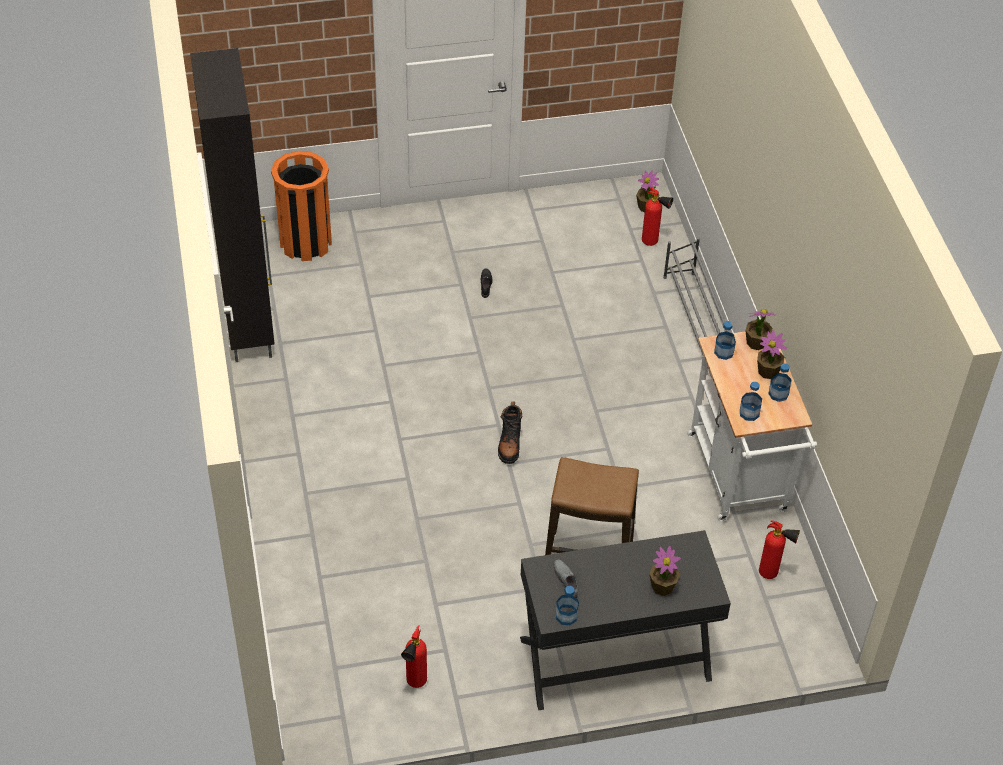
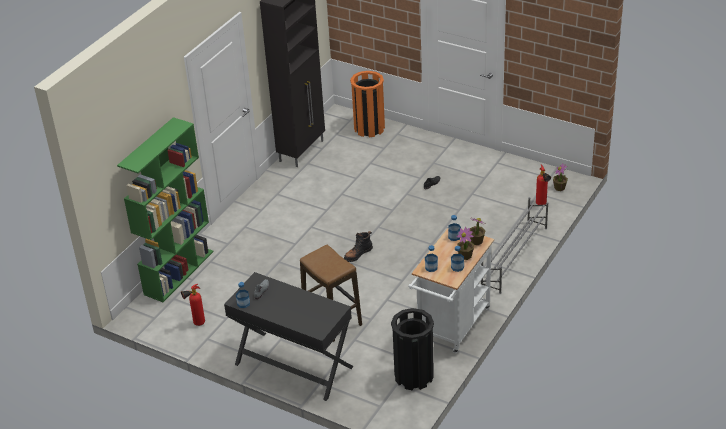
camera: 45 degrees right, 10 degrees down
(293, 622) = (179, 272): none -> green bookcase
(662, 586) = (300, 316): potted plant -> none
(772, 574) = (414, 376): fire extinguisher -> black trash can

